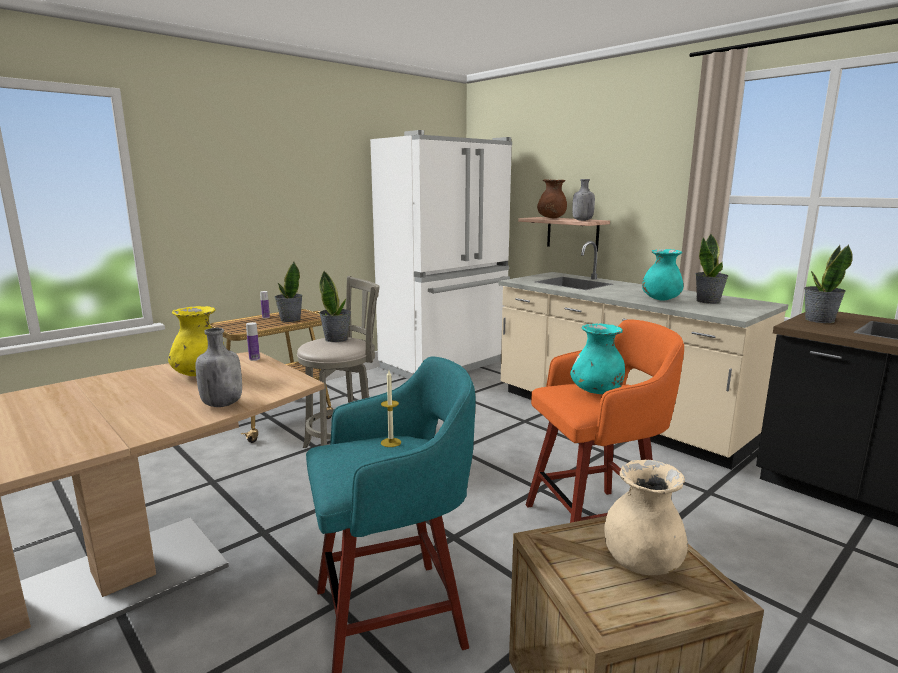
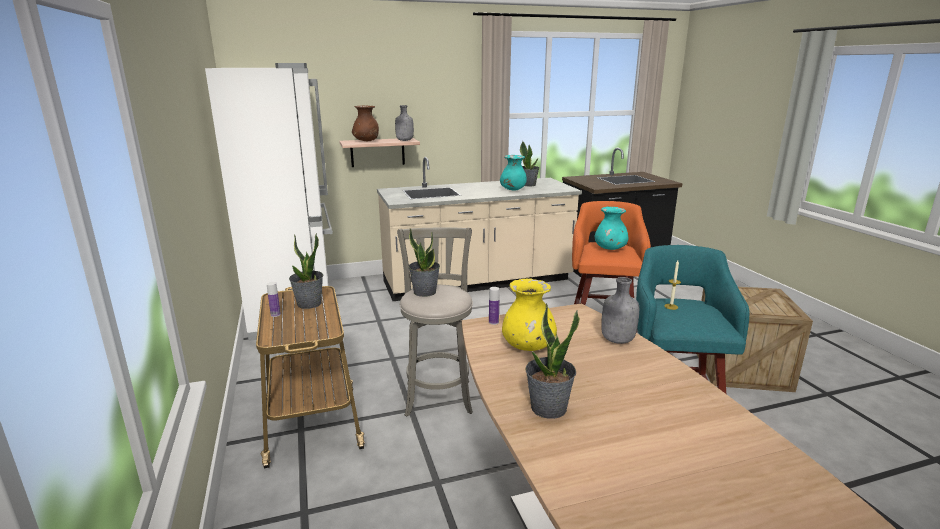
camera: 65 degrees left, 5 degrees up
(642, 563) = (751, 297): beige vase -> none
(819, 320) = (589, 182): potted plant -> potted plant (548, 408)

